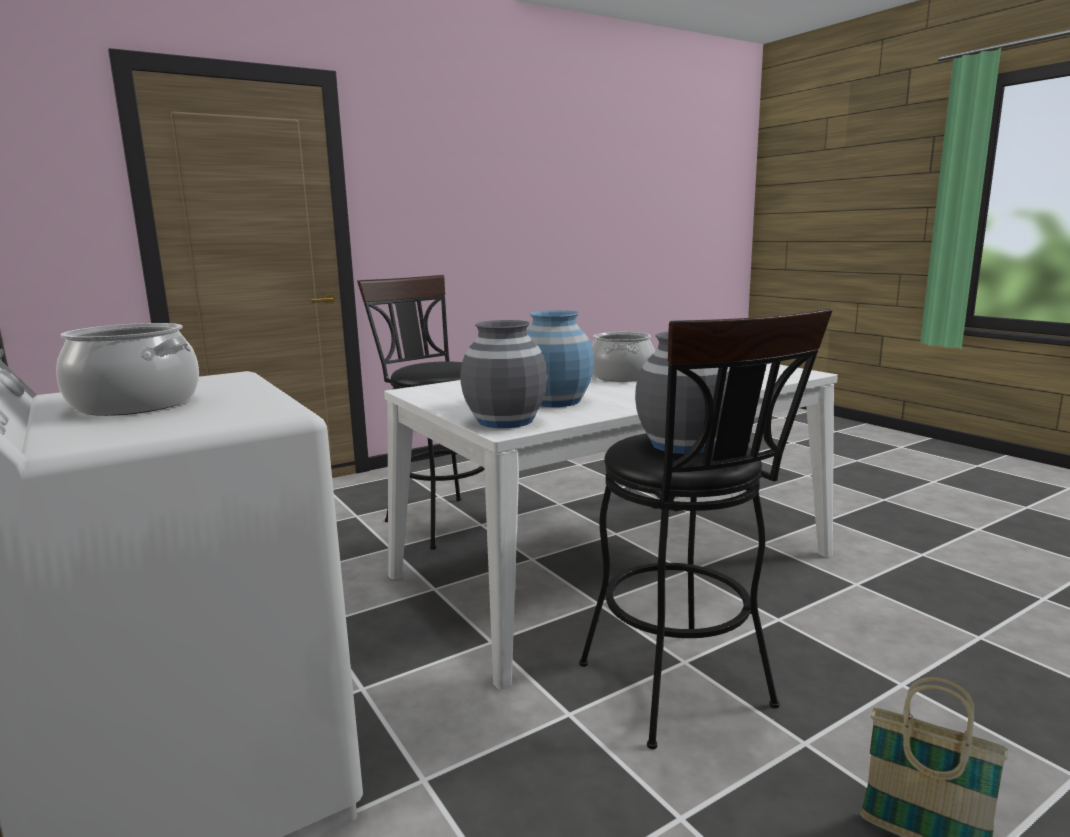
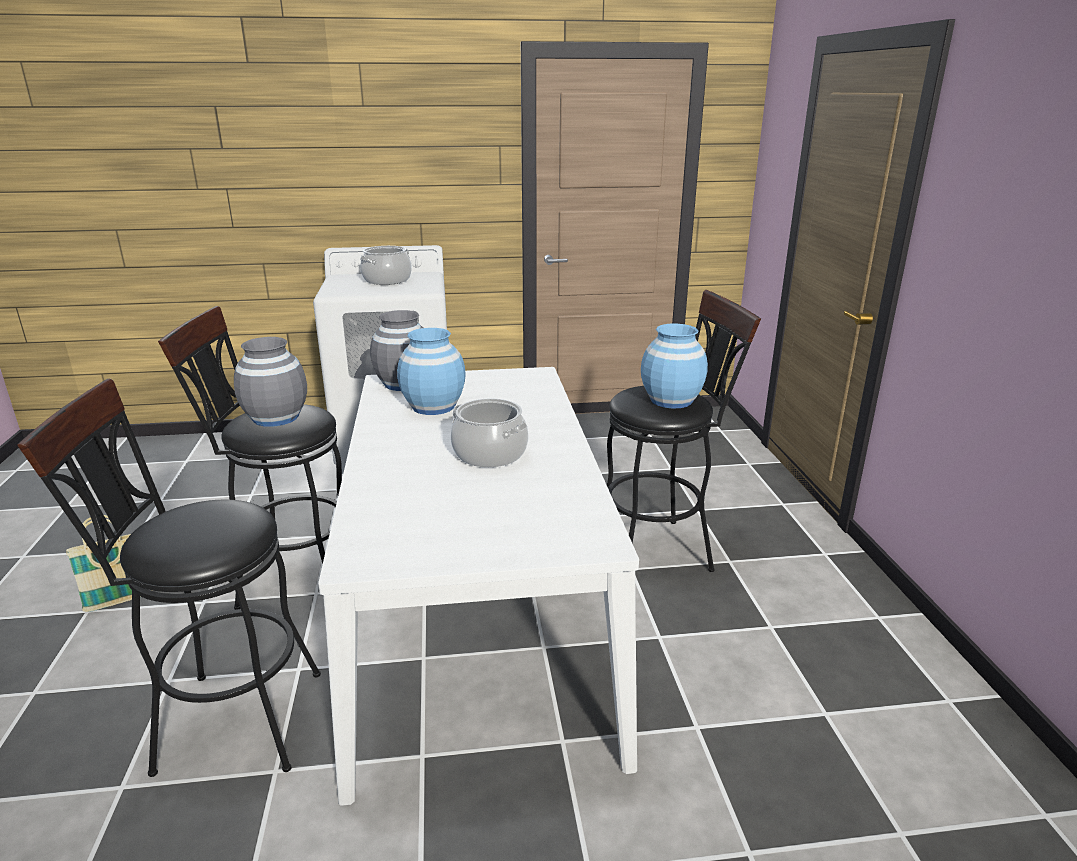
camera: 115 degrees right, 10 degrees up
(443, 363) = (671, 400): none -> blue vase
(870, 625) = (225, 721): none -> black stool

